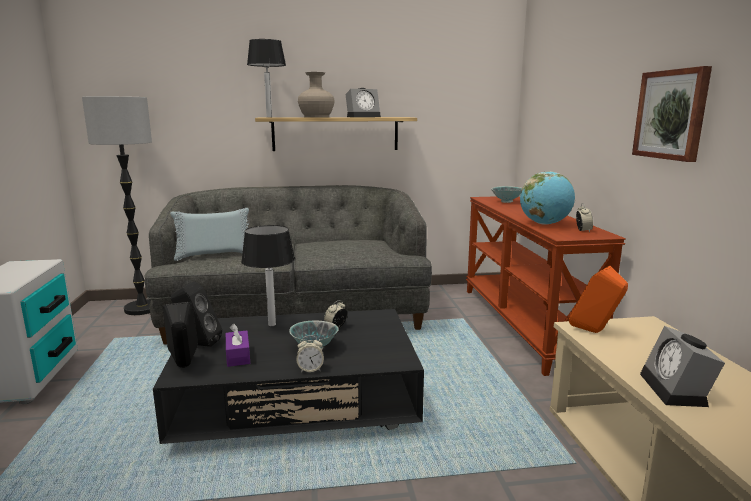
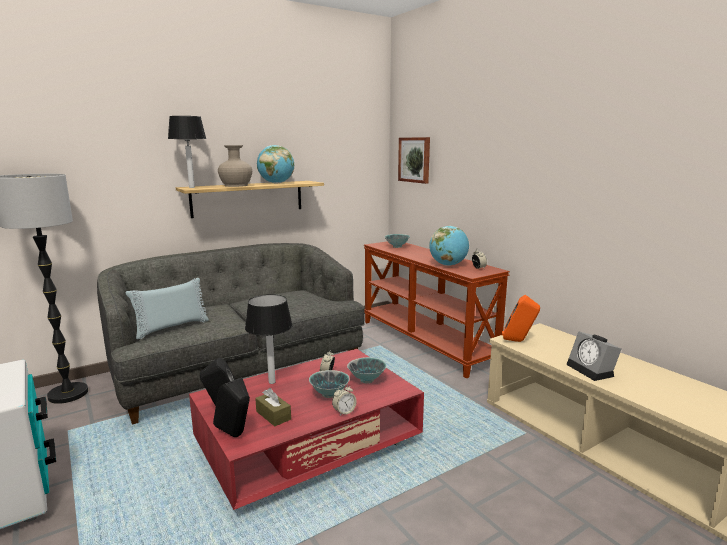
camera: 25 degrees left, 0 degrees up
(238, 356) = (273, 415): purple tissue box -> brown tissue box
(297, 403) = (308, 444): black coffee table -> red coffee table
(364, 117) = (276, 183): alarm clock -> globe
(370, 343) = (367, 380): none -> bowl
(671, 114) = (539, 187): picture -> picture (415, 159)

